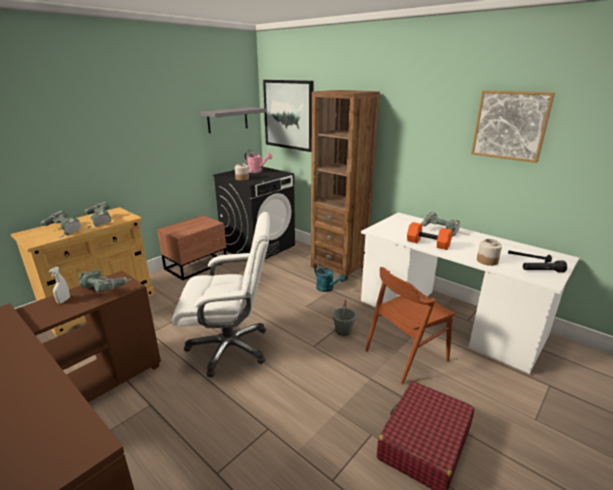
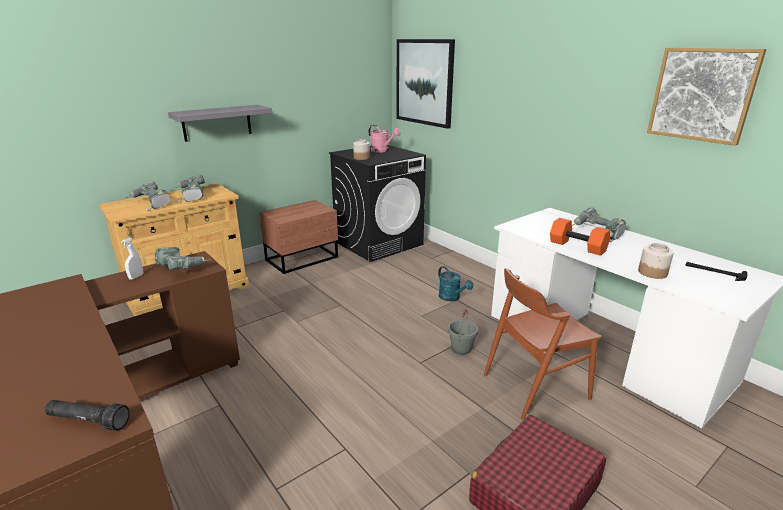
camera: 10 degrees right, 0 degrees up
(227, 120) = (351, 87): grey shelf -> grey shelf (217, 122)
(230, 347) = (321, 353): white office chair -> none
(339, 267) = (472, 273): brown bookcase -> none
(542, 271) = (728, 291): black flashlight -> black flashlight (88, 421)

